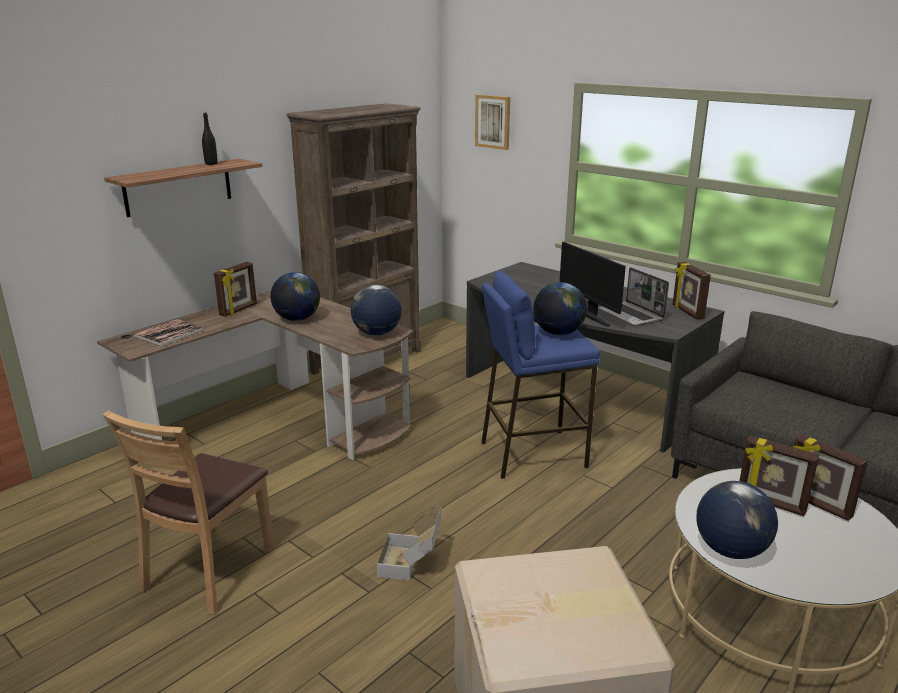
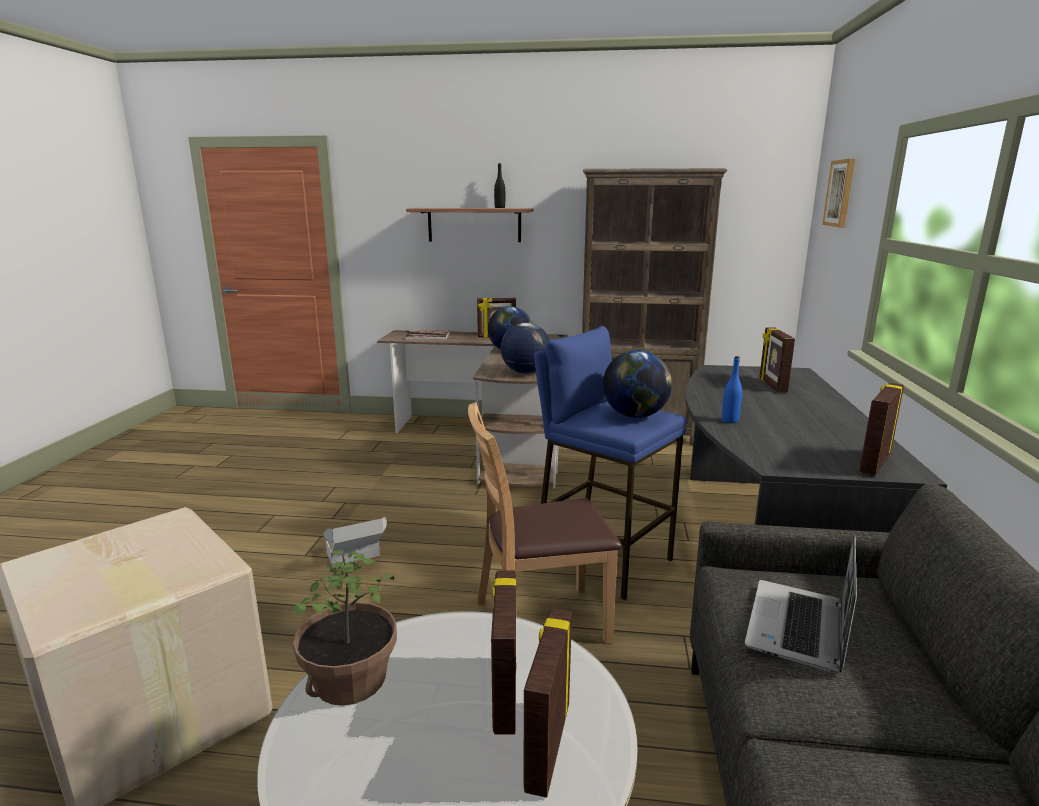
camera: 55 degrees right, 5 degrees down
(209, 570) = (289, 491): brown chair -> brown chair (539, 622)
(540, 282) = (772, 385): none -> picture frame
(589, 315) = (730, 420): monitor -> blue bottle
(631, 315) = (781, 438): laptop -> laptop (798, 628)
(730, 550) = (349, 679): globe -> potted plant

